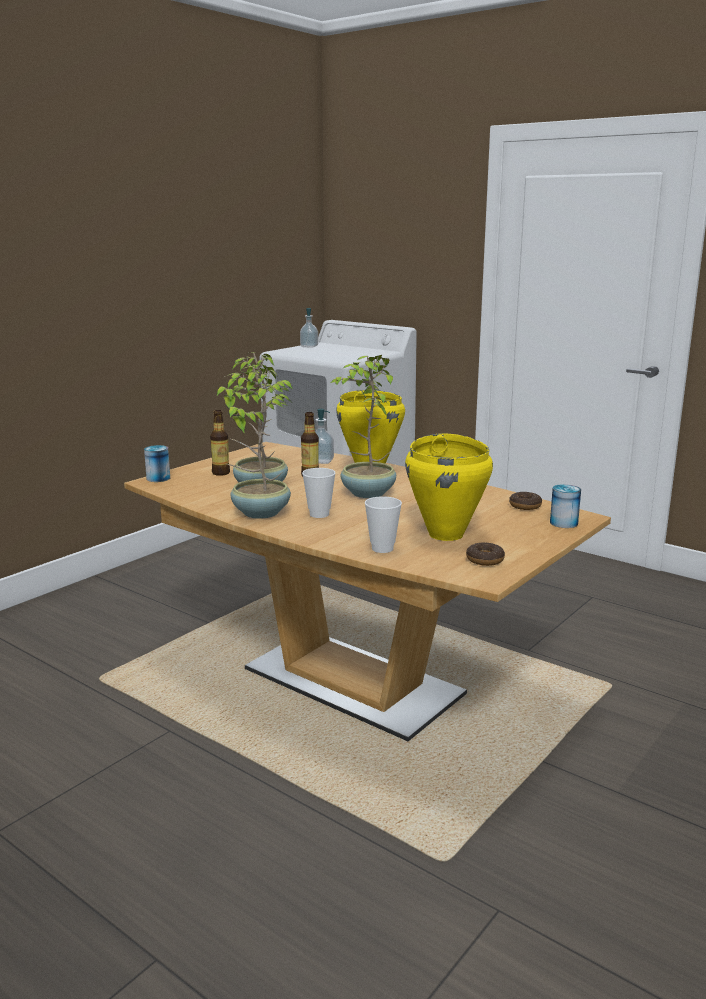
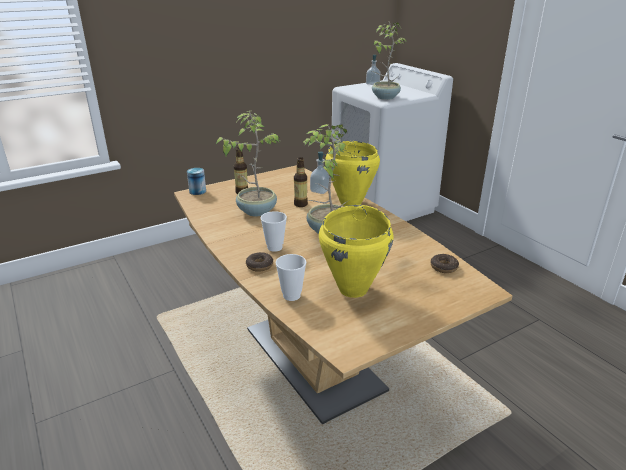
camera: 20 degrees right, 10 degrees up
(259, 513) = (234, 238): potted plant -> potted plant (384, 97)
(485, 560) = (362, 327): donut -> donut (259, 265)
(563, 523) = (463, 295): can -> none

